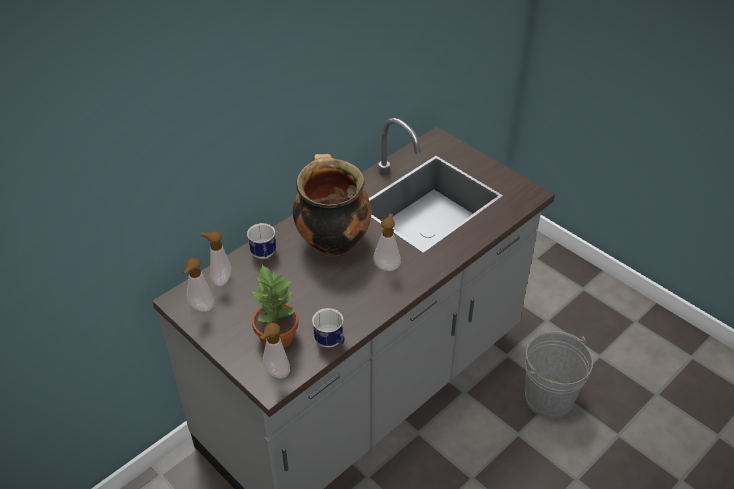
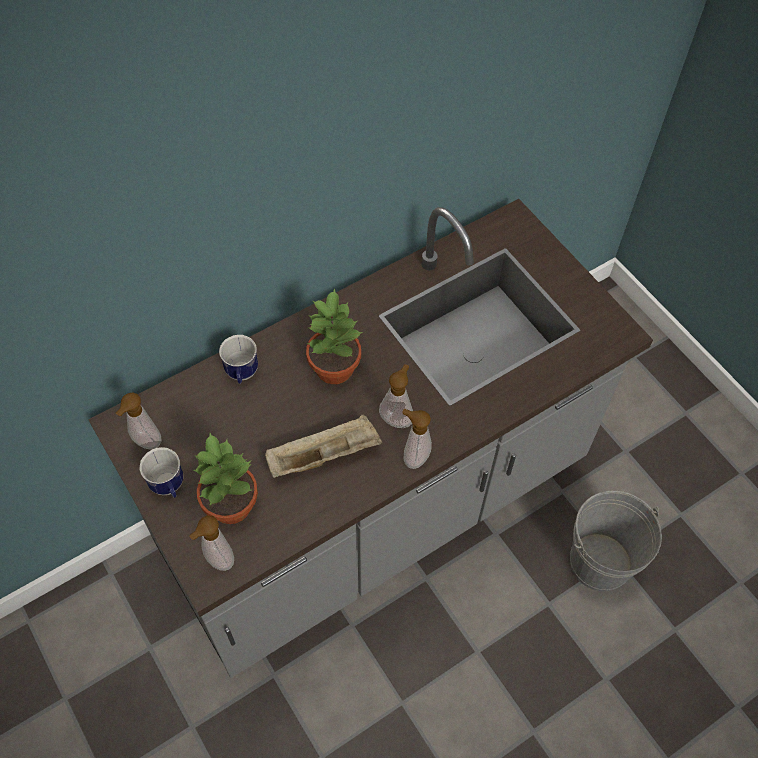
camera: 10 degrees right, 15 degrees up
(220, 279) = (178, 402): soap dispenser -> soap dispenser (414, 456)
(331, 343) = (297, 526): mug -> mug (169, 487)
(332, 241) = (334, 367): cooking pot -> potted plant
(340, 296) = (325, 455): none -> beige tray

